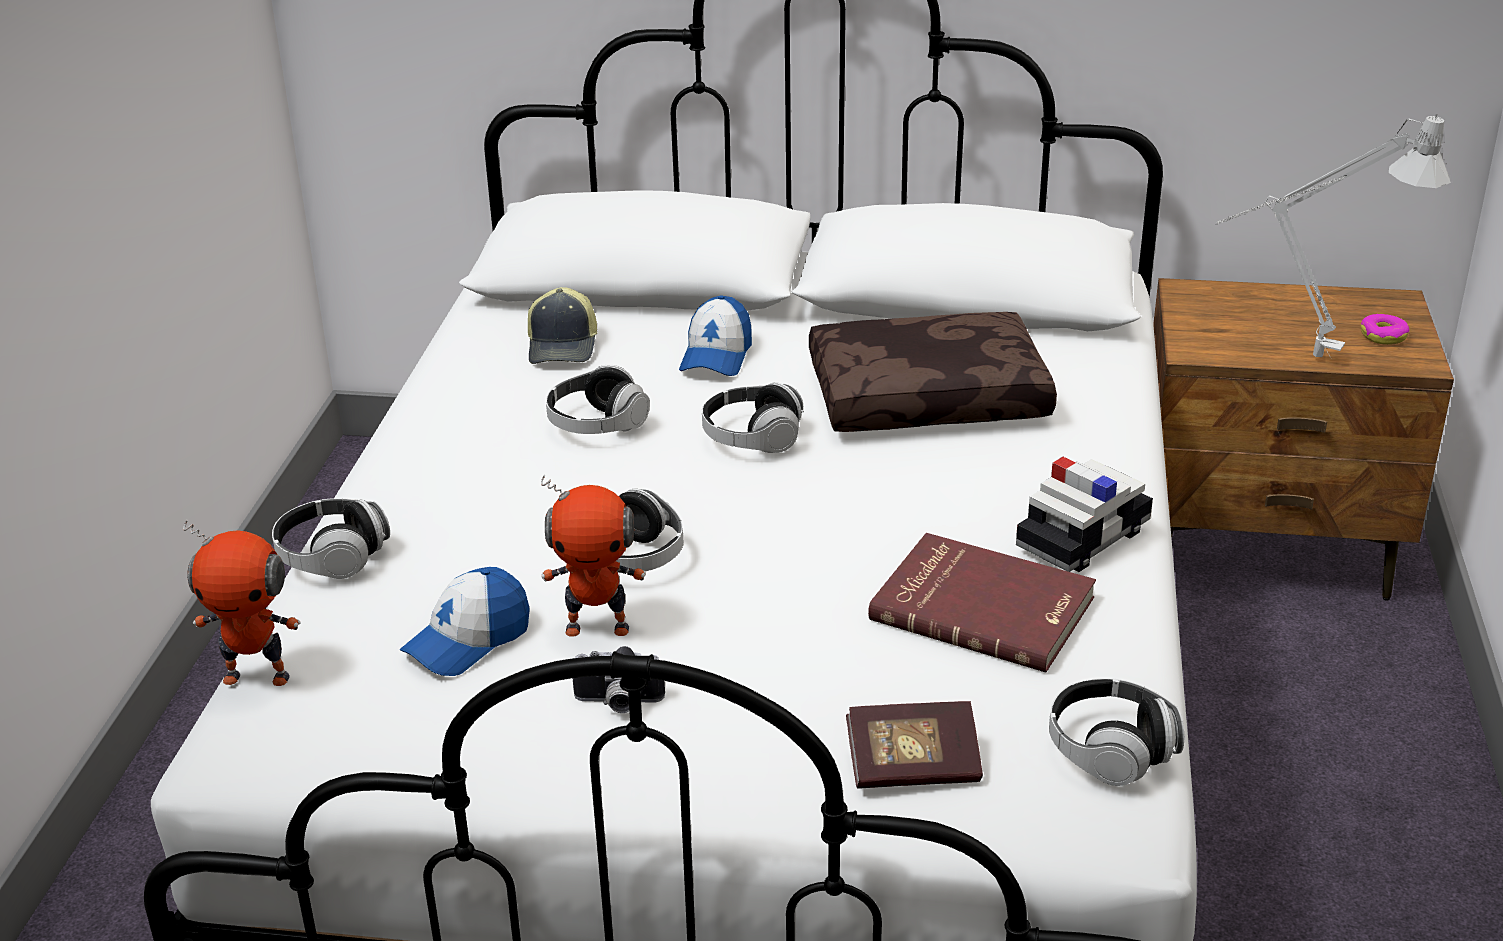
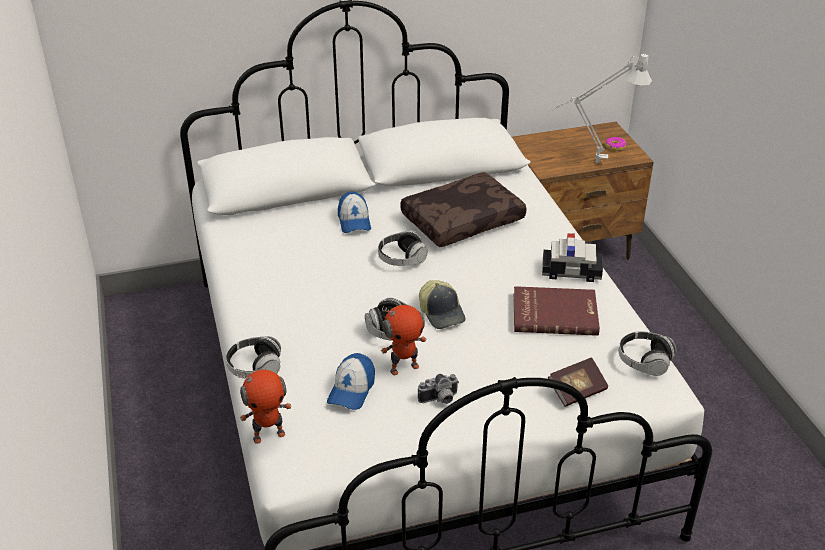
camera: 25 degrees left, 5 degrees up
(564, 346) = (278, 232): cap -> cap (442, 313)
(597, 424) = (326, 269): headphones -> none
(1083, 538) = (571, 271): toy car -> toy car turned 75 degrees clockwise

